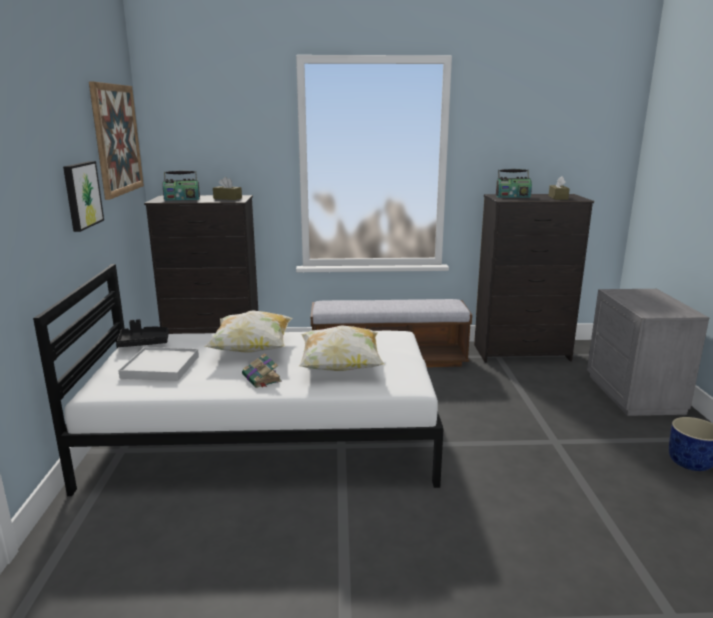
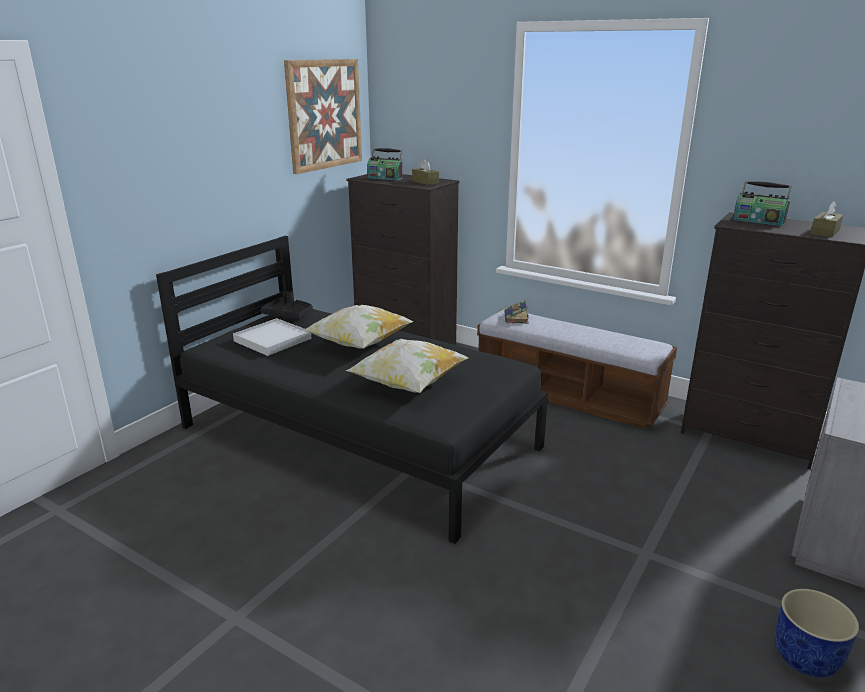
camera: 35 degrees right, 5 degrees up
(81, 195) = (254, 169): picture -> none
(262, 379) = (328, 374): book -> book (516, 318)
(265, 440) = (358, 436): white bed -> black bed

